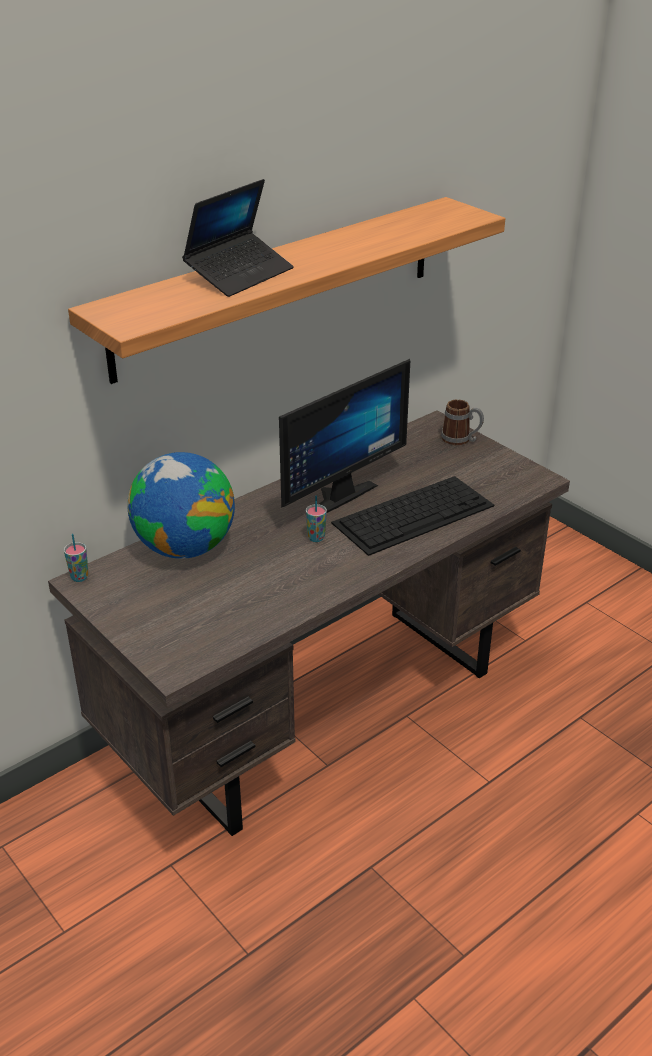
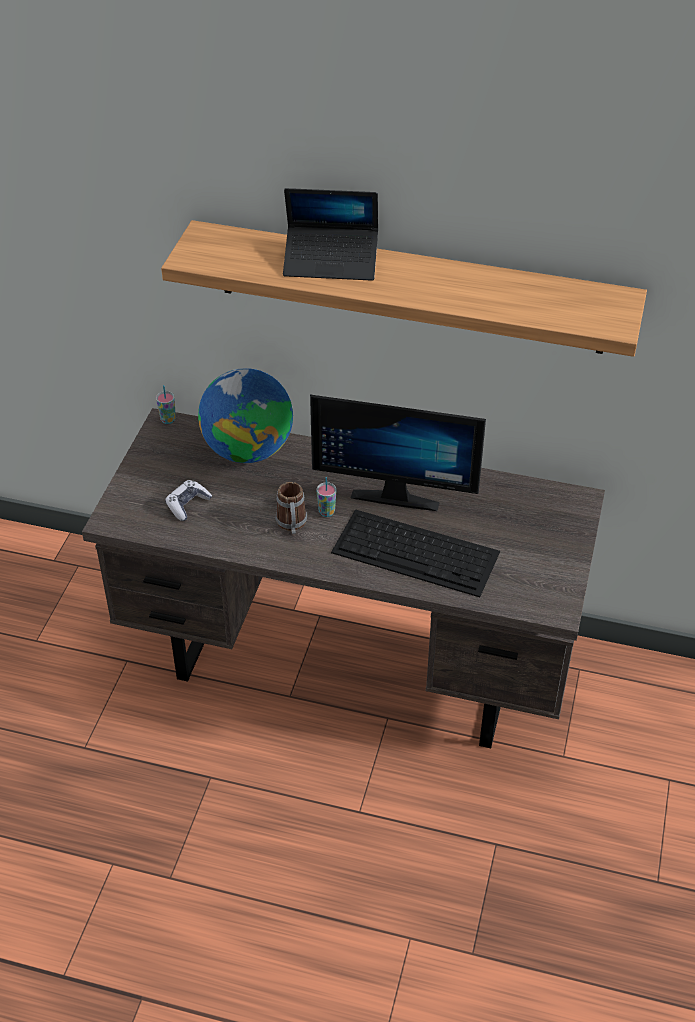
camera: 55 degrees right, 10 degrees up
(213, 611) = (187, 505): none -> game controller
(461, 440) = (568, 529): mug -> mug (292, 525)

